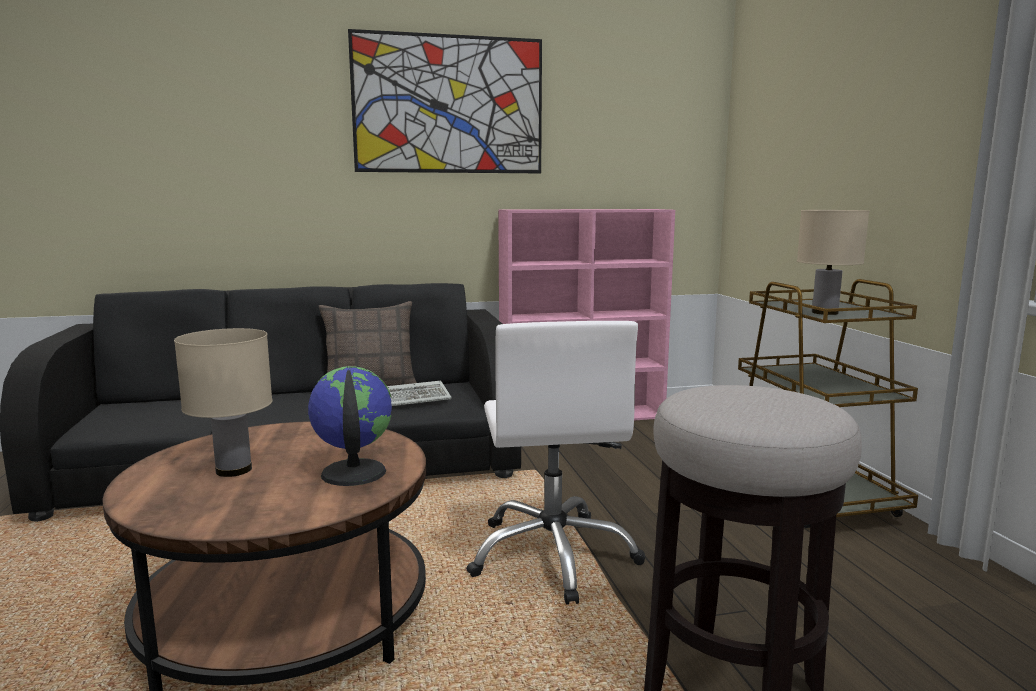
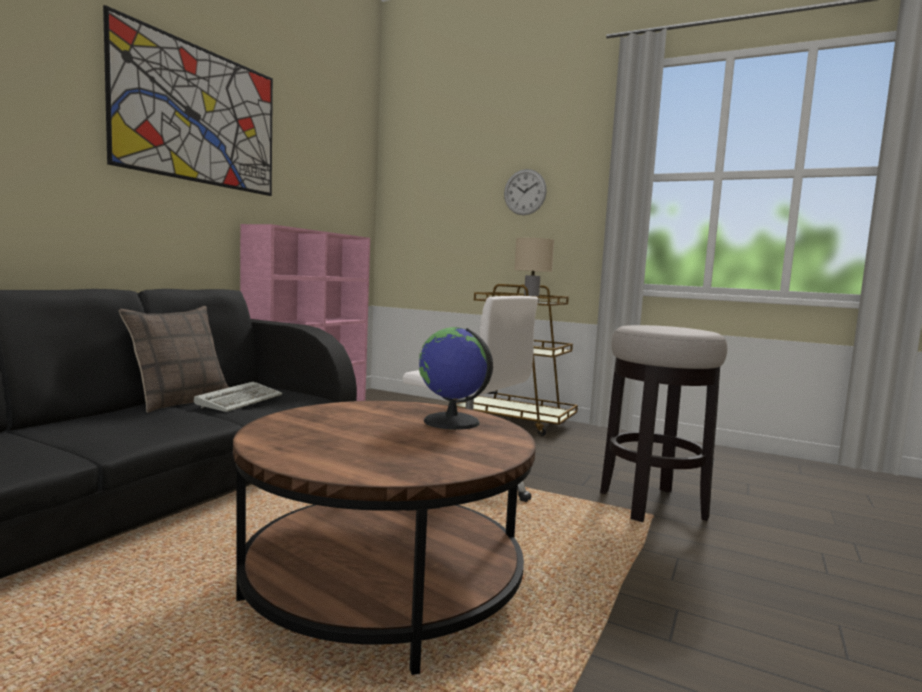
camera: 50 degrees left, 5 degrees down
(233, 470) = (363, 440): beige table lamp -> none
(880, 124) = (525, 192): none -> wall clock

